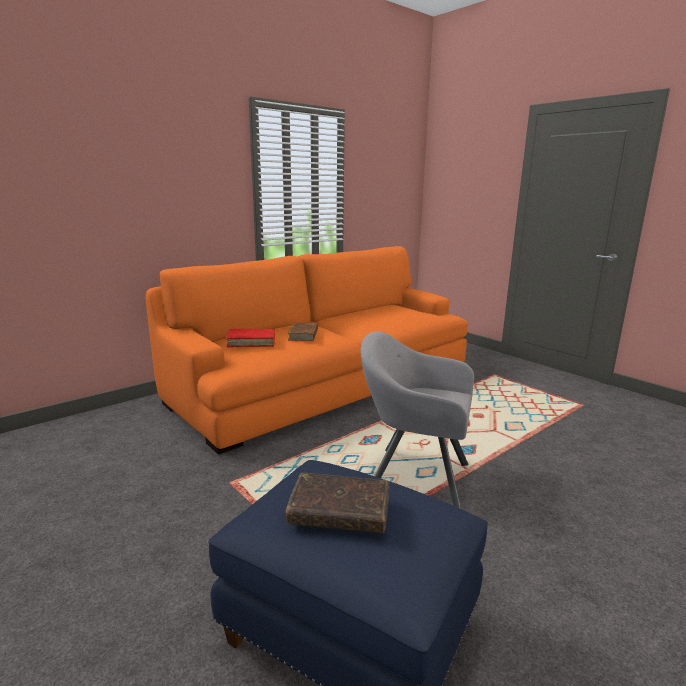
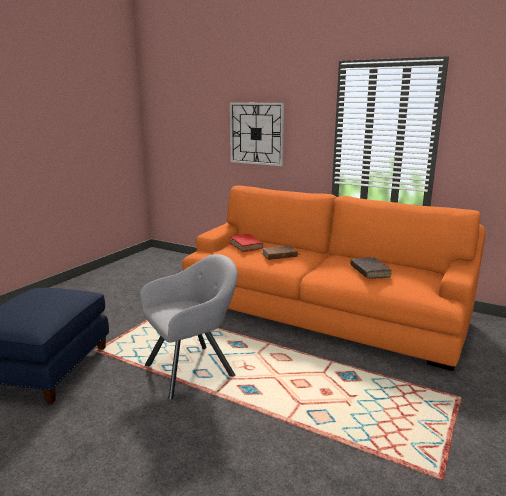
camera: 70 degrees right, 0 degrees up
(144, 190) = (256, 133): none -> wall clock
(339, 512) = (34, 299): brown book -> brown book (369, 272)
(413, 477) = (193, 369): grey armchair -> grey armchair turned 60 degrees clockwise

